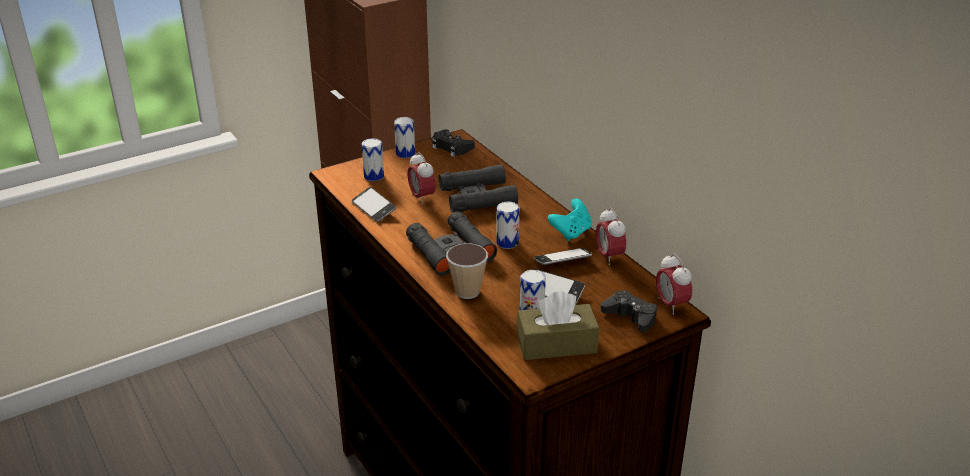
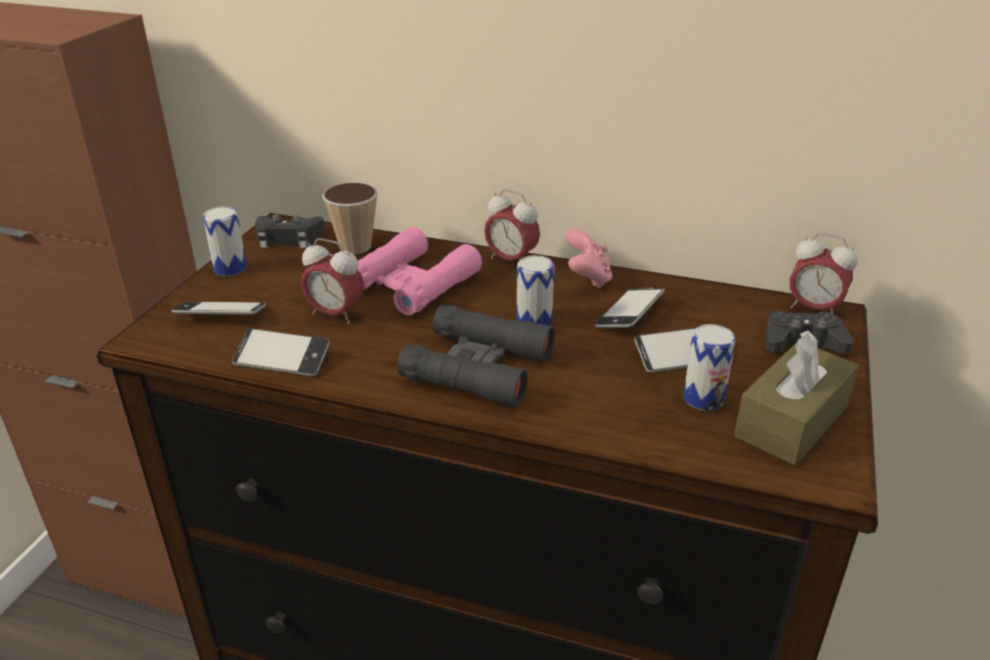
camera: 40 degrees left, 0 degrees up
(374, 176) = (221, 315): can -> phone
(467, 291) = (583, 411): cup -> cup (355, 247)
(477, 197) = (411, 283): black binoculars -> pink binoculars
(571, 233) = (587, 278): turquoise game controller -> pink game controller
(609, 256) = (669, 286): alarm clock -> alarm clock (511, 260)

